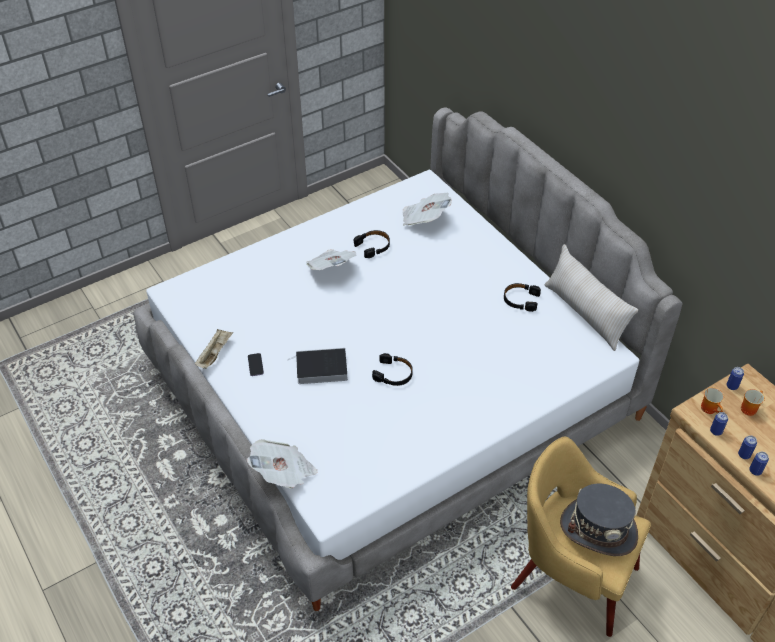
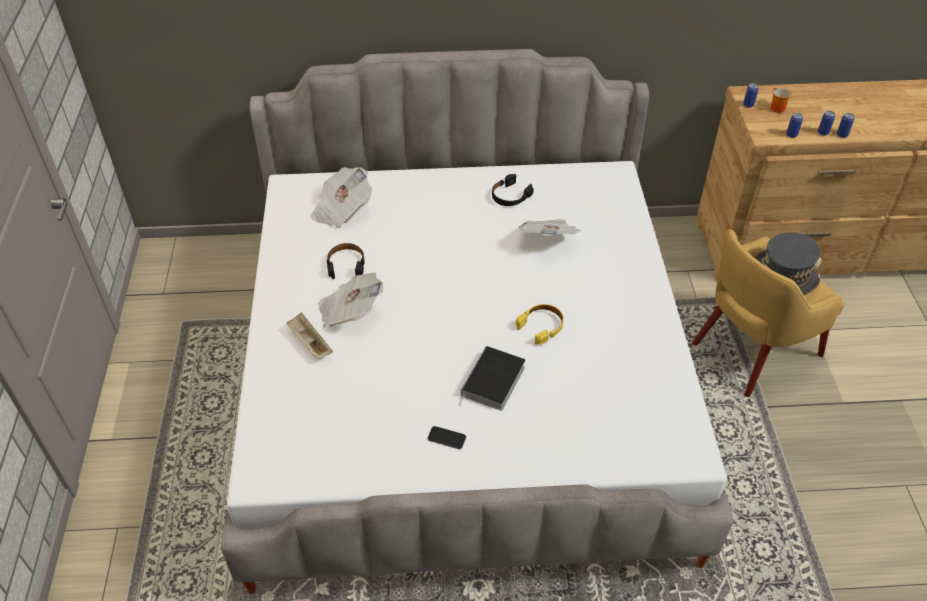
camera: 60 degrees left, 0 degrees up
(214, 354) = (400, 471): beige tray -> beige tray (309, 343)
(284, 473) = (622, 474): newspaper -> newspaper (549, 239)
(393, 374) = (541, 326): black headphones -> yellow headphones
(585, 314) = (558, 166): beige pillow -> none
(711, 409) = (766, 126): mug -> none

